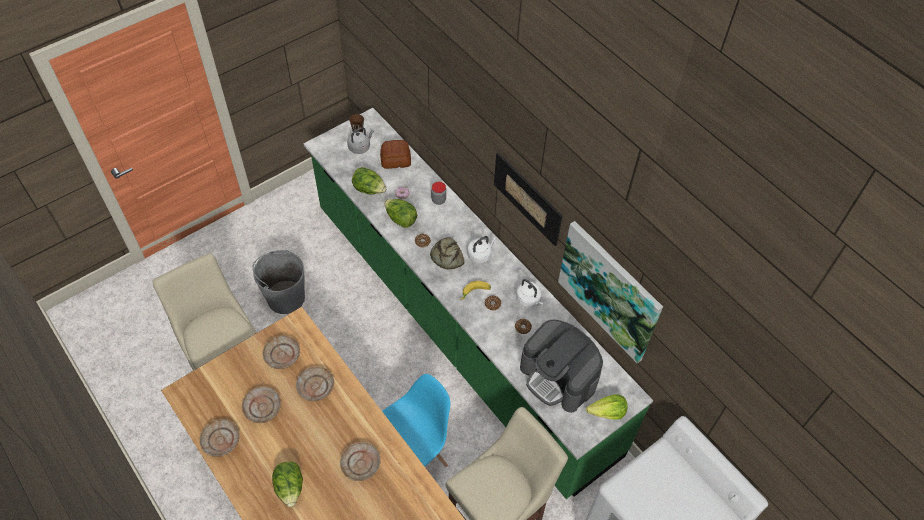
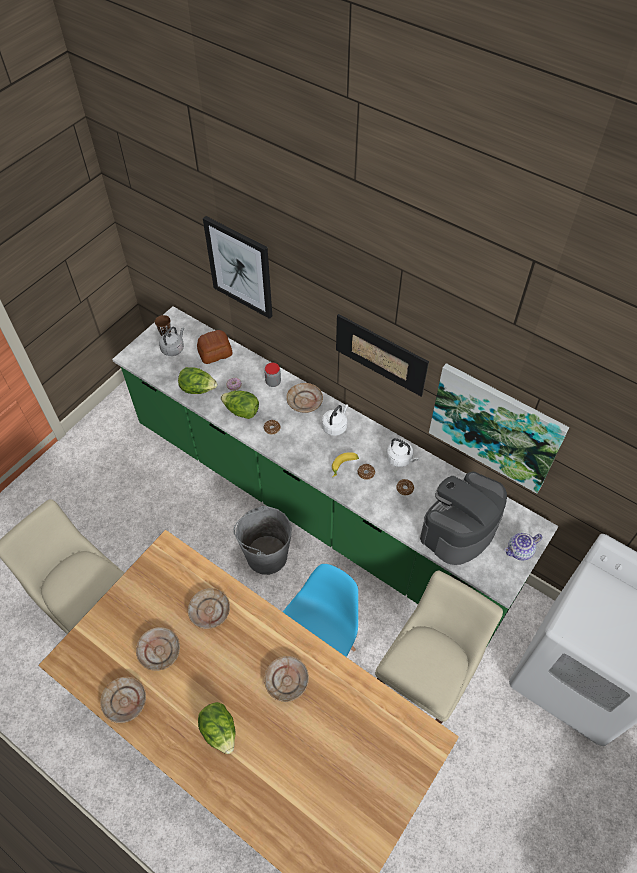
camera: 15 degrees left, 0 degrees up
(282, 355) = (162, 587): beige plate -> beige plate (304, 401)
(285, 297) = (131, 524): grey bucket -> grey bucket (266, 555)
(428, 89) = (240, 267): none -> picture
(447, 256) = (302, 437): bread -> none
(558, 377) = (459, 529): coffee machine -> coffee machine turned 105 degrees clockwise
(607, 412) = (519, 551): lettuce -> teapot

